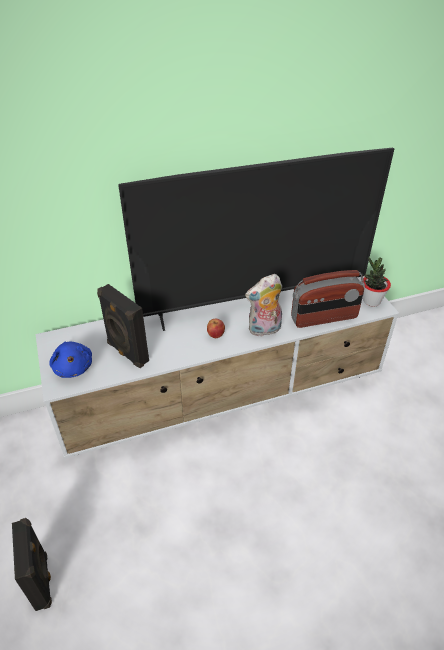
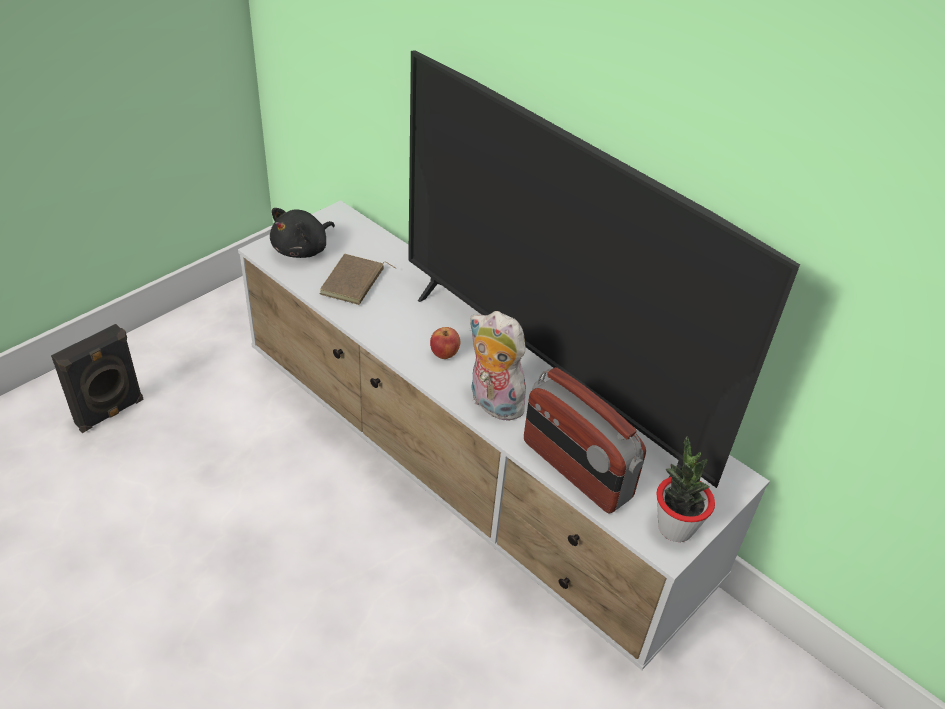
camera: 60 degrees right, 0 degrees up
(73, 367) = (303, 249): blue plush toy -> black plush toy
(127, 353) = (354, 283): black speaker -> brown book

